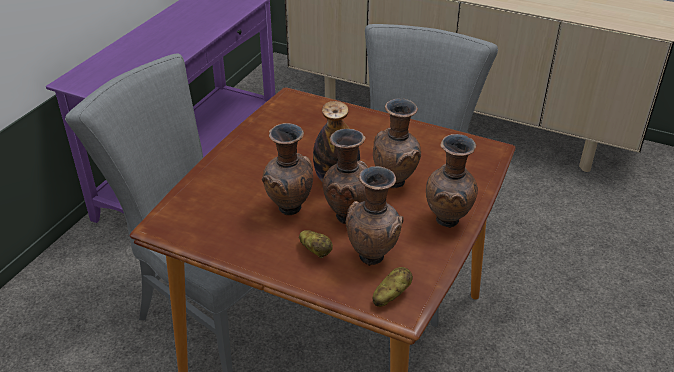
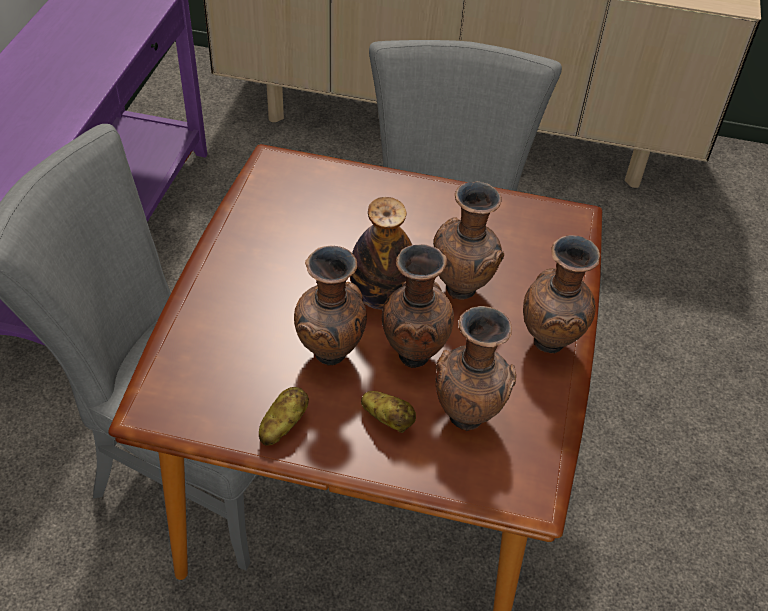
camera: 15 degrees left, 10 degrees up
(390, 296) = (509, 475): potato -> potato (282, 426)

